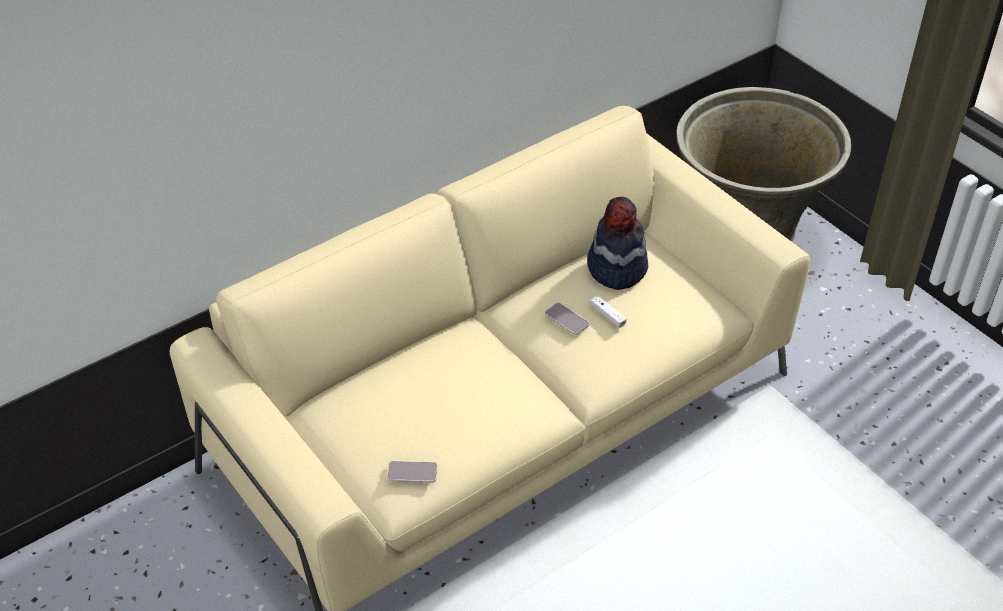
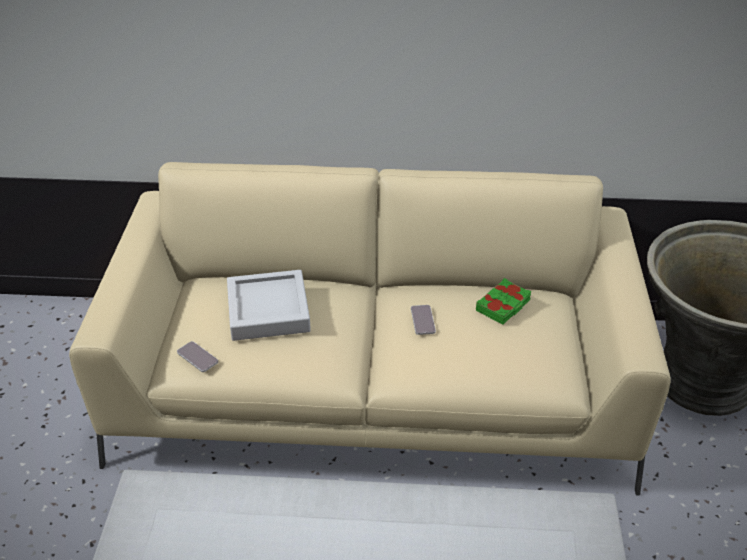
camera: 40 degrees right, 5 degrees down
(427, 391) = (268, 311): none -> grey tray
(607, 315) = (456, 334): white game controller -> none
(616, 268) = (503, 306): hat -> green book

